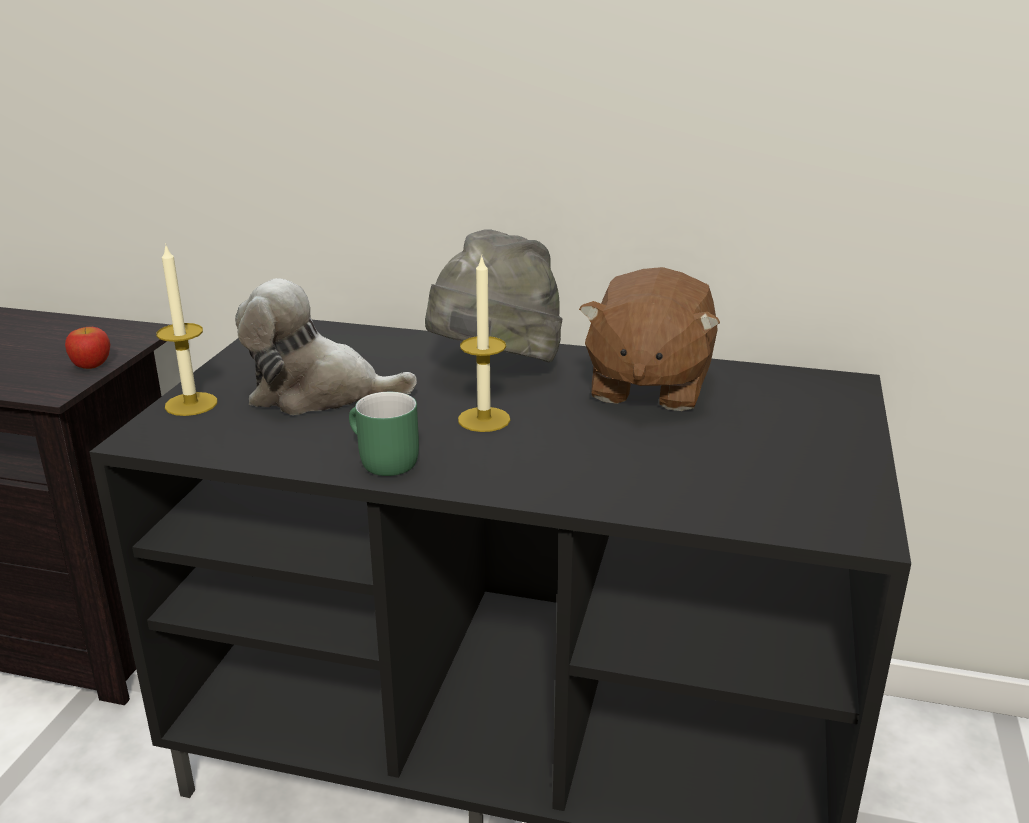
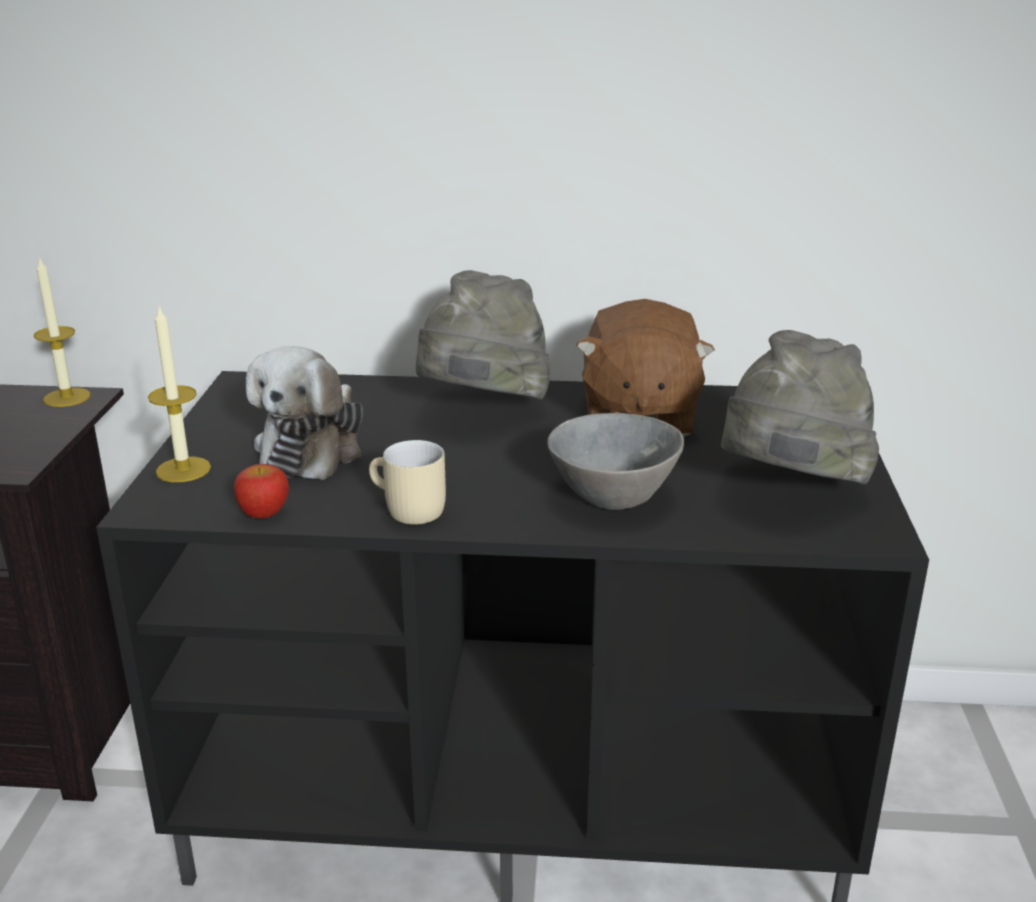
camera: 10 degrees left, 0 degrees up
(92, 365) = (44, 437): apple -> apple (264, 513)
(318, 393) = (313, 448): plush toy -> plush toy turned 75 degrees counterclockwise
(379, 462) = (405, 511): green mug -> beige mug
(484, 419) = (492, 461): candle -> candle (67, 397)
(590, 462) = (611, 494): none -> grey bowl
(779, 474) = (789, 490): none -> grey hat

